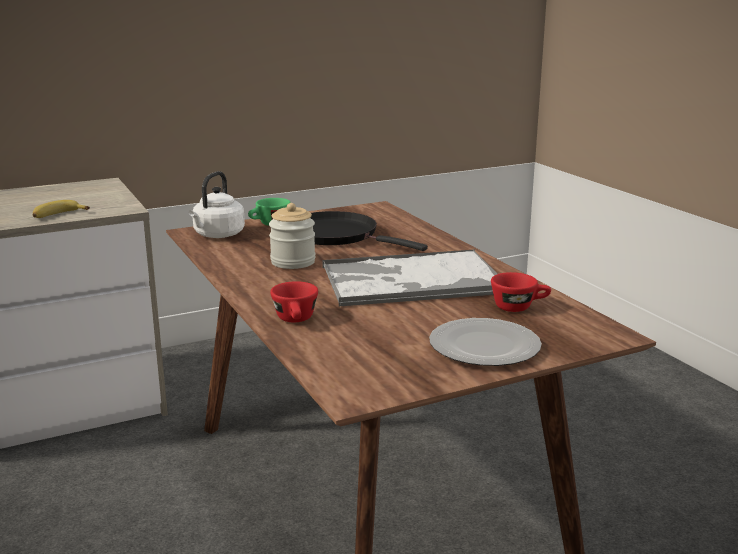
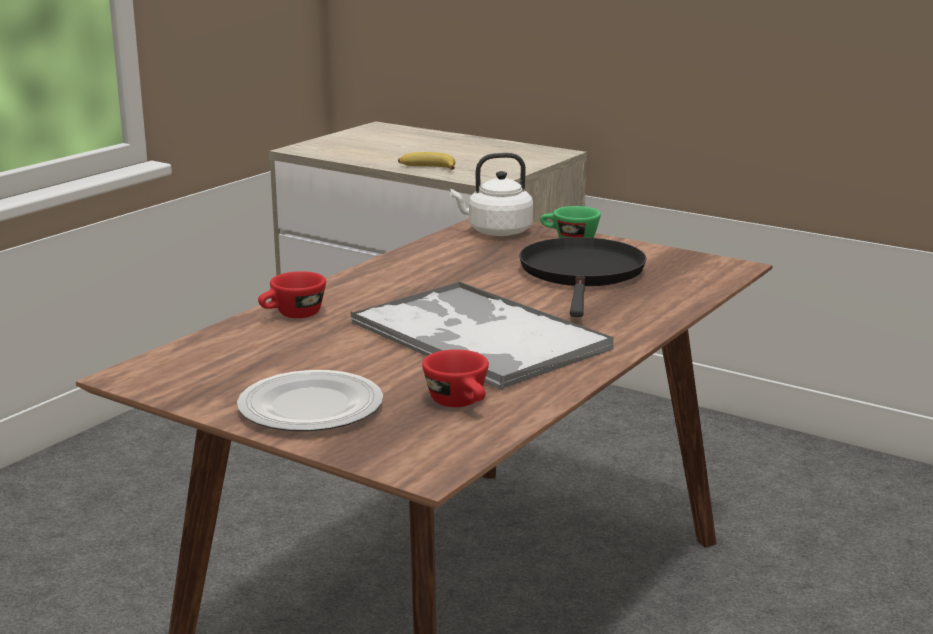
camera: 60 degrees right, 0 degrees up
(293, 262) = (460, 277): jar -> none

